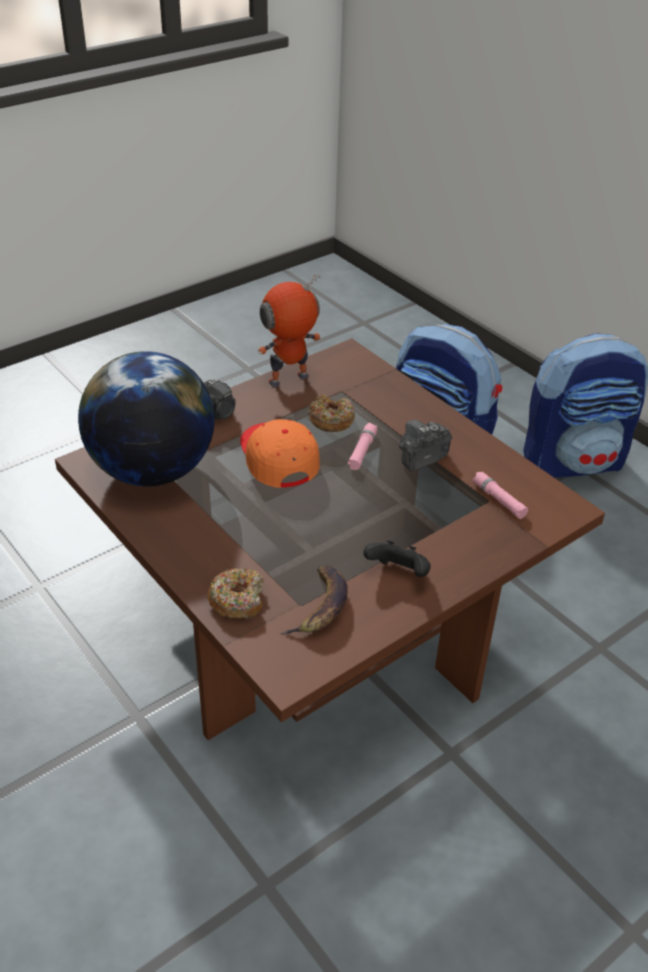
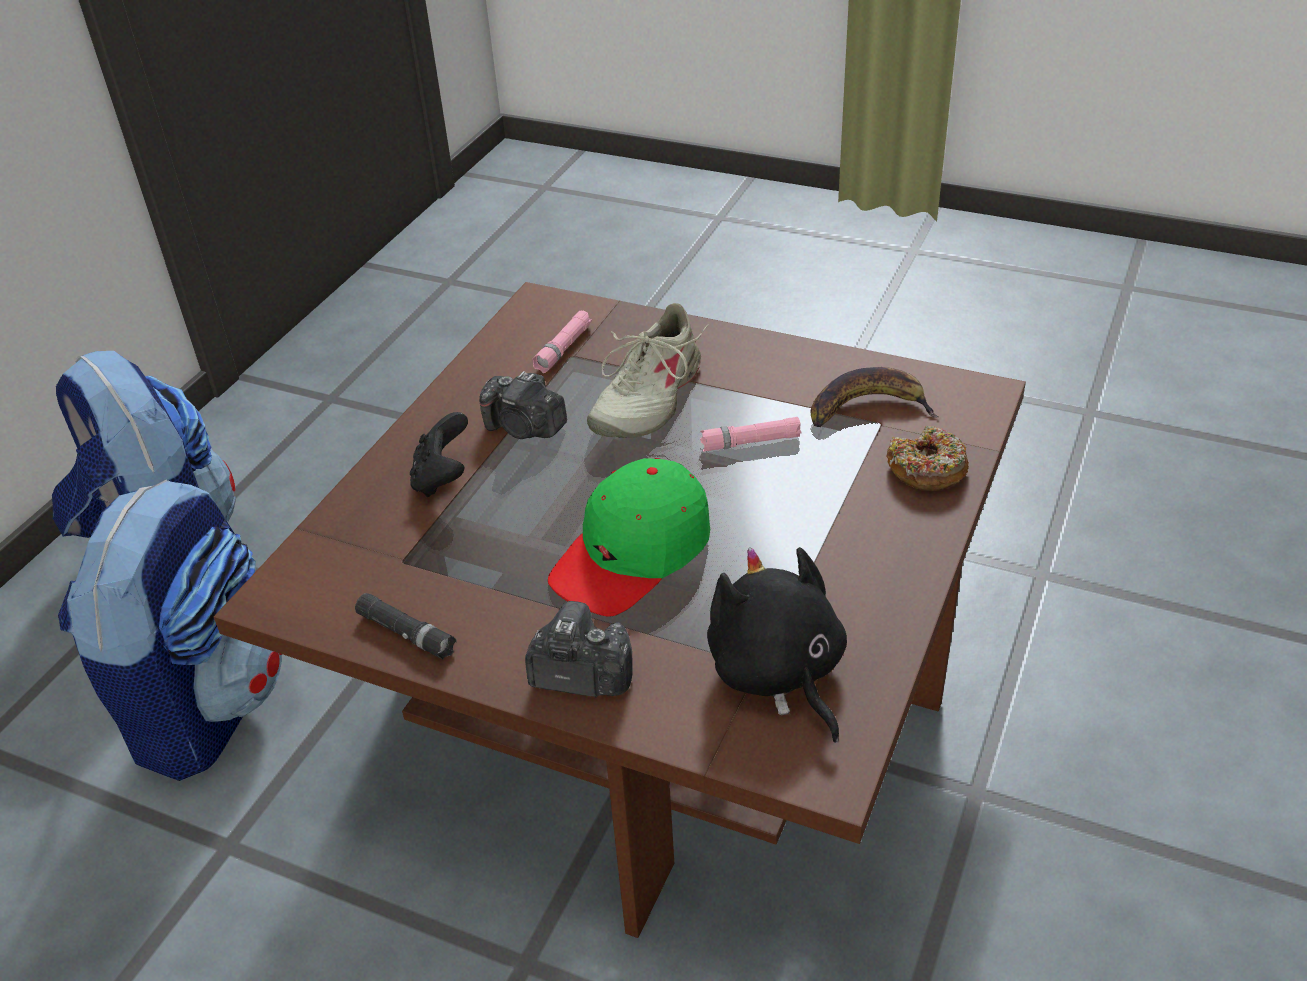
camera: 115 degrees left, 0 degrees up
(153, 471) = (778, 674): globe -> black plush toy
(277, 458) = (633, 554): orange cap -> green cap
(289, 380) = (407, 634): toy robot -> black flashlight
(331, 420) = (493, 540): donut -> none
(362, 451) = (549, 482): pink flashlight -> pink flashlight (750, 442)
(398, 574) = (761, 376): black game controller -> black game controller (443, 478)
(412, 514) = (647, 399): none -> beige shoe

